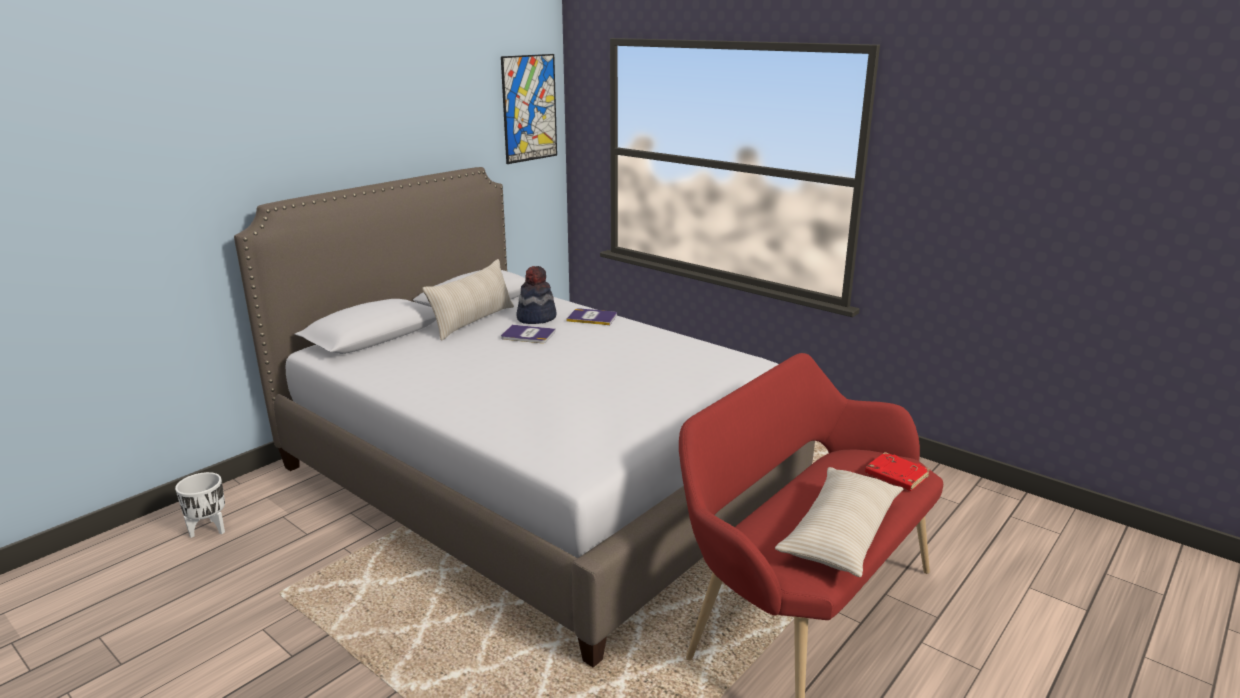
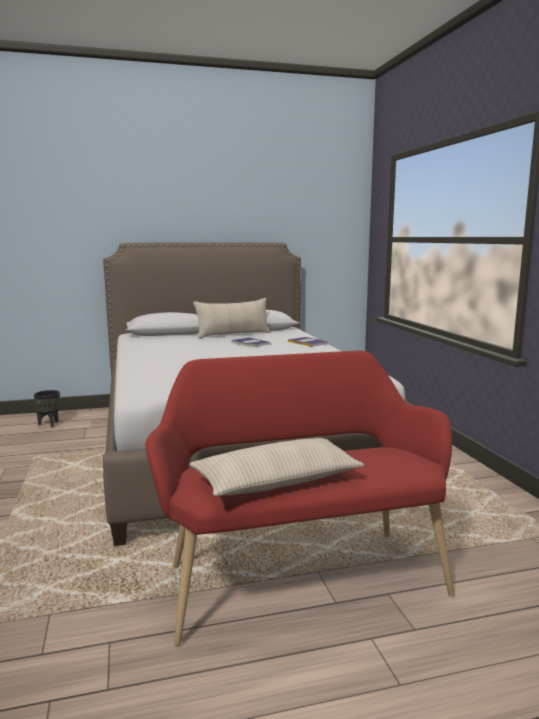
camera: 35 degrees right, 10 degrees down
(209, 530) = (49, 424): white planter -> black planter
(529, 108) = (336, 210): picture -> none
(536, 317) = (272, 338): hat -> none
(895, 476) = (395, 467): red book -> none

